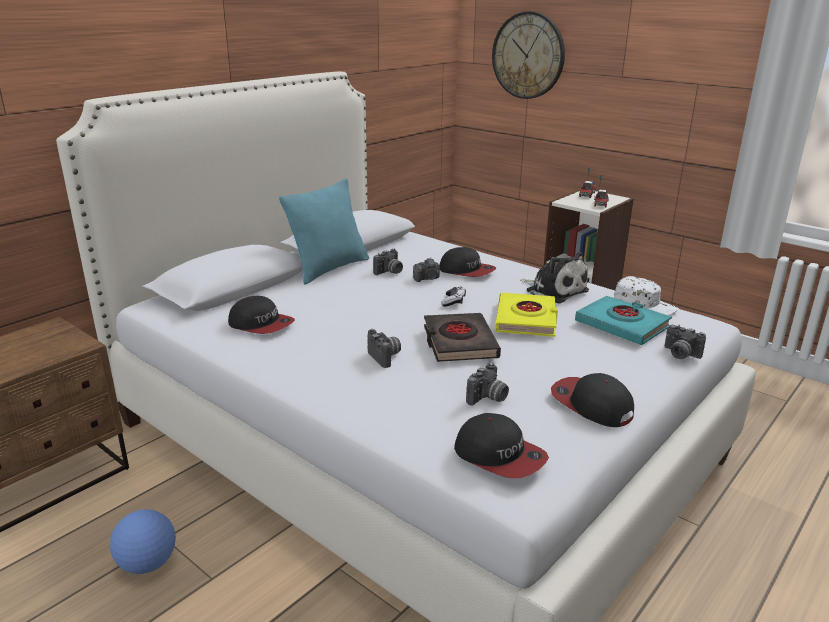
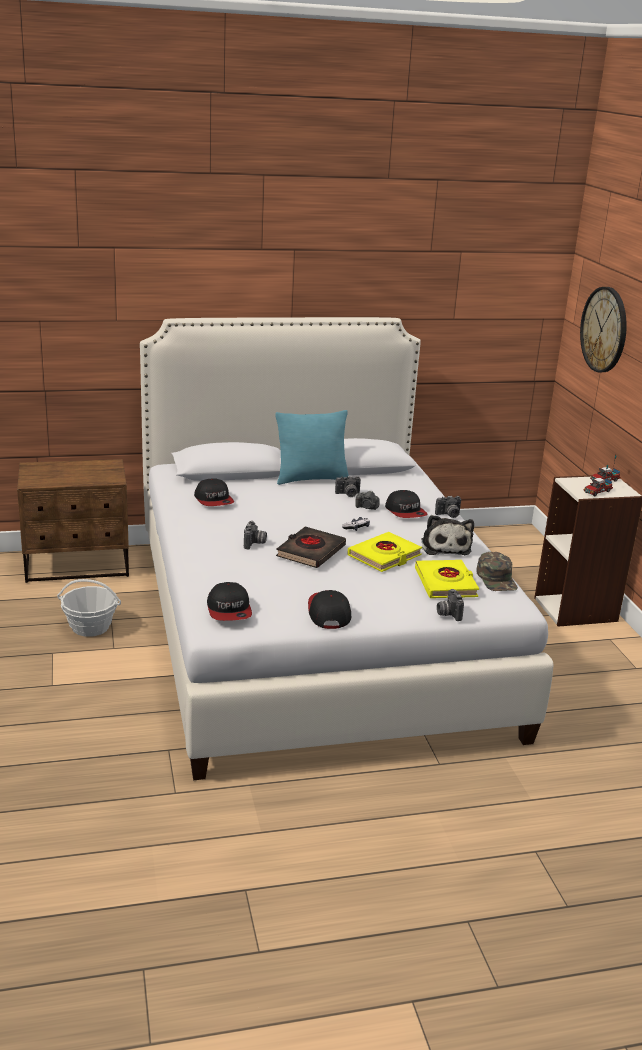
camera: 35 degrees right, 0 degrees up
(147, 564) = (90, 627): football -> basket
(488, 398) = (271, 584): camera -> camera (449, 515)
(622, 325) = (446, 584): turquoise book -> yellow book
(645, 304) = (497, 579): white cap -> green cap

